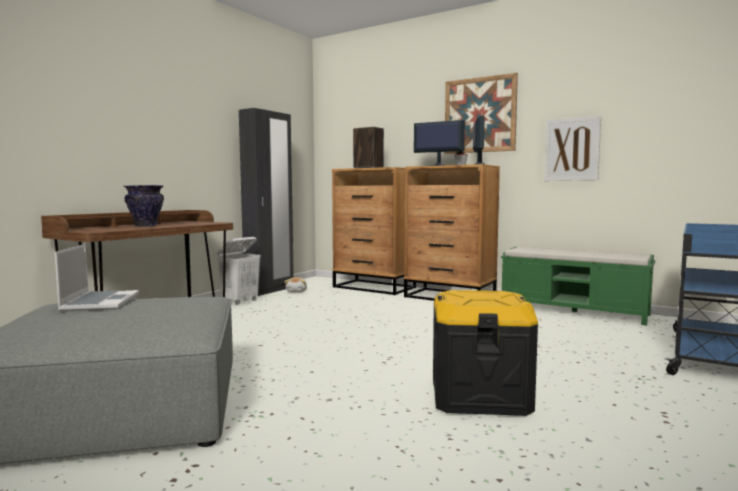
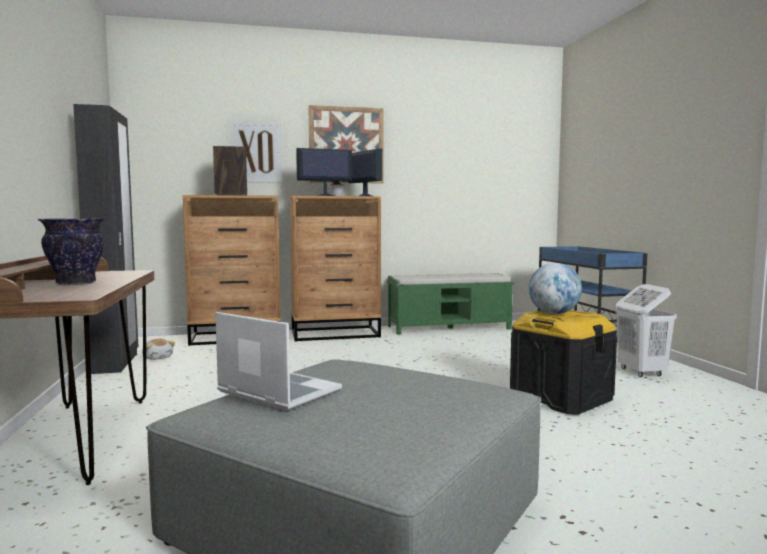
camera: 45 degrees left, 0 degrees up
(240, 301) = (118, 383): white laundry basket -> white laundry basket (641, 372)
(475, 295) = (554, 314): none -> globe
(572, 149) = (432, 185): picture -> picture (256, 152)

